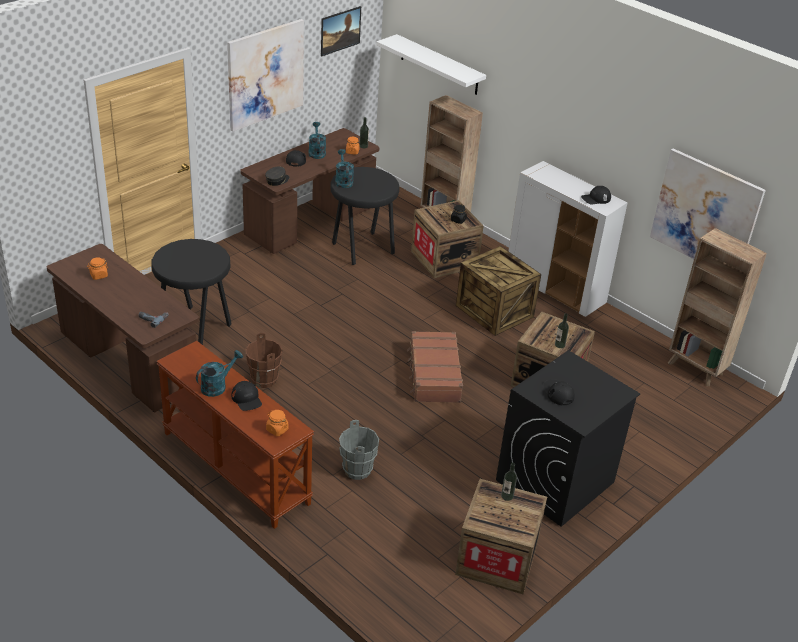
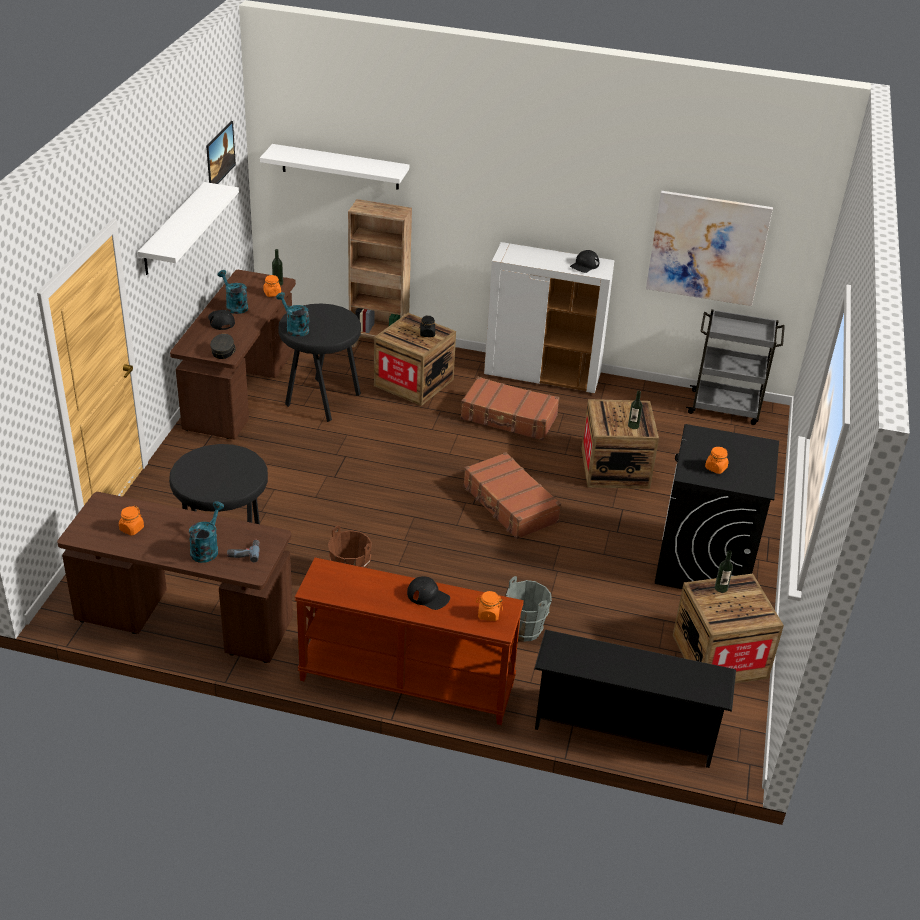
camera: 30 degrees left, 0 degrees up
(217, 386) = (385, 596): turquoise watering can -> turquoise watering can (206, 549)
(265, 74) = (173, 229): picture -> white shelf
(363, 576) = (623, 729): none -> black shoe rack
(495, 311) = (509, 418): crate -> brown suitcase
(558, 393) = (716, 468): black cap -> orange jar
(696, 369) = (726, 408): brown bookcase -> grey cart

